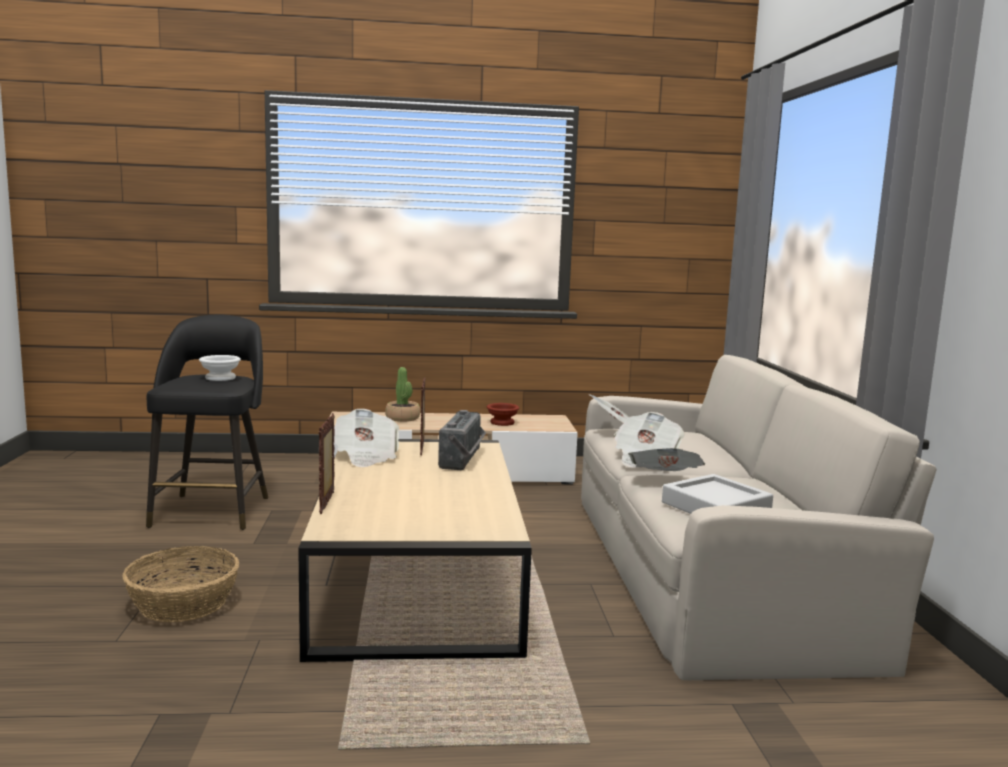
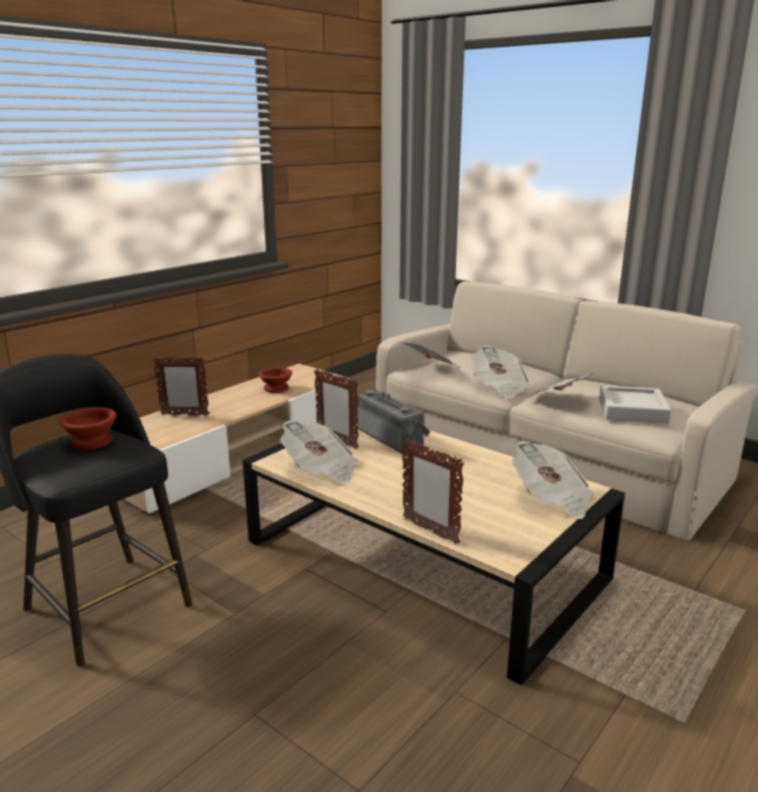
camera: 45 degrees left, 10 degrees up
(183, 603) = (322, 710): basket -> none
(220, 378) = (90, 441): white bowl -> brown bowl
(402, 418) = (184, 415): potted plant -> picture frame
(458, 525) = (552, 499): none -> newspaper

